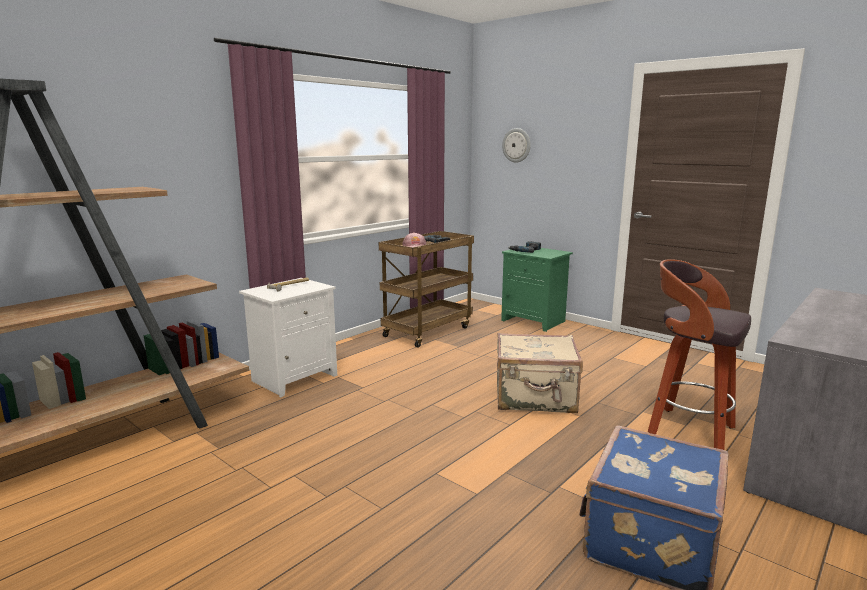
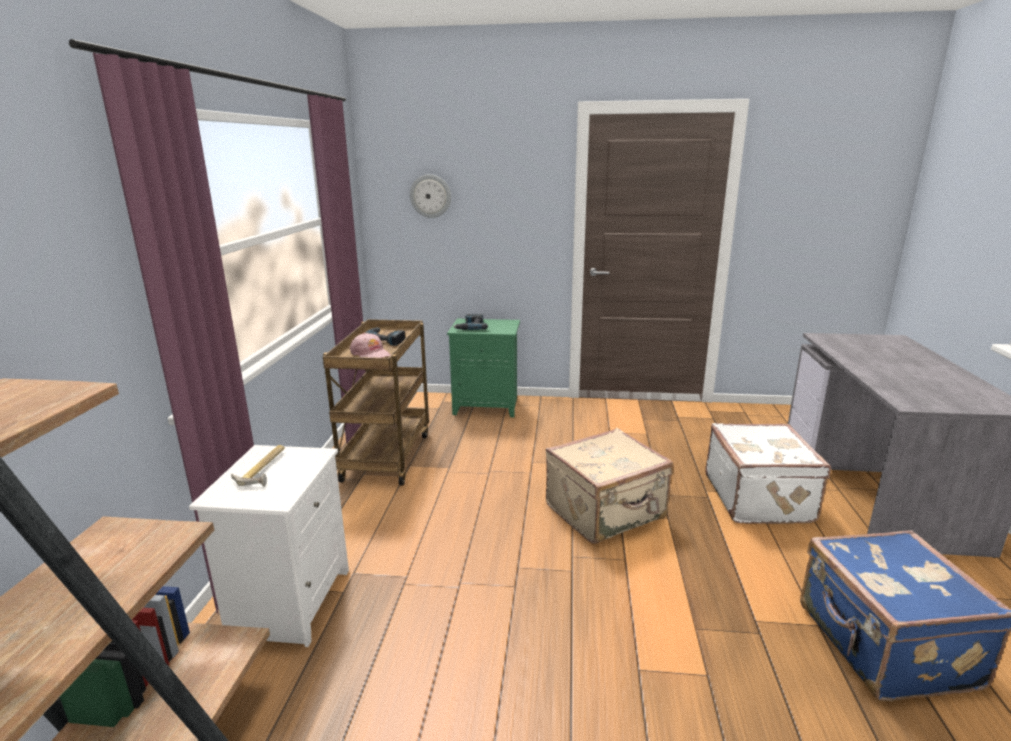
camera: 35 degrees left, 5 degrees up
(688, 430) = (759, 498): stool -> white suitcase

